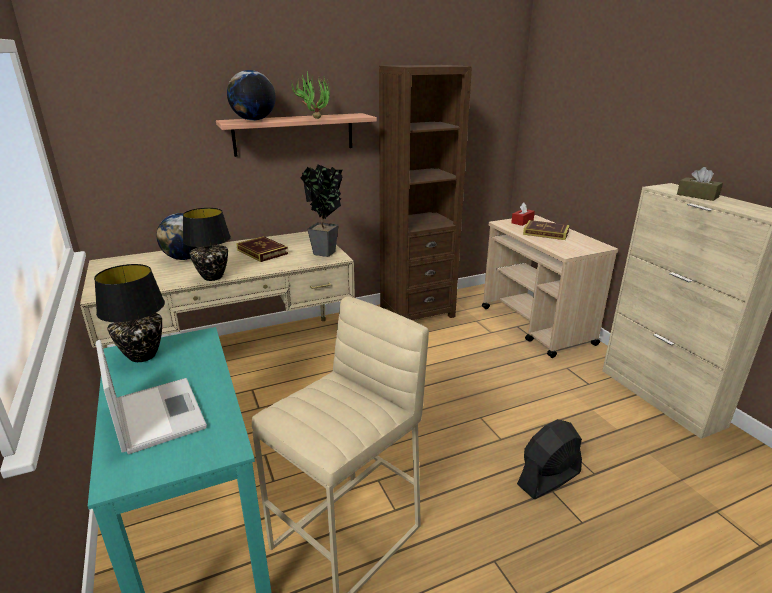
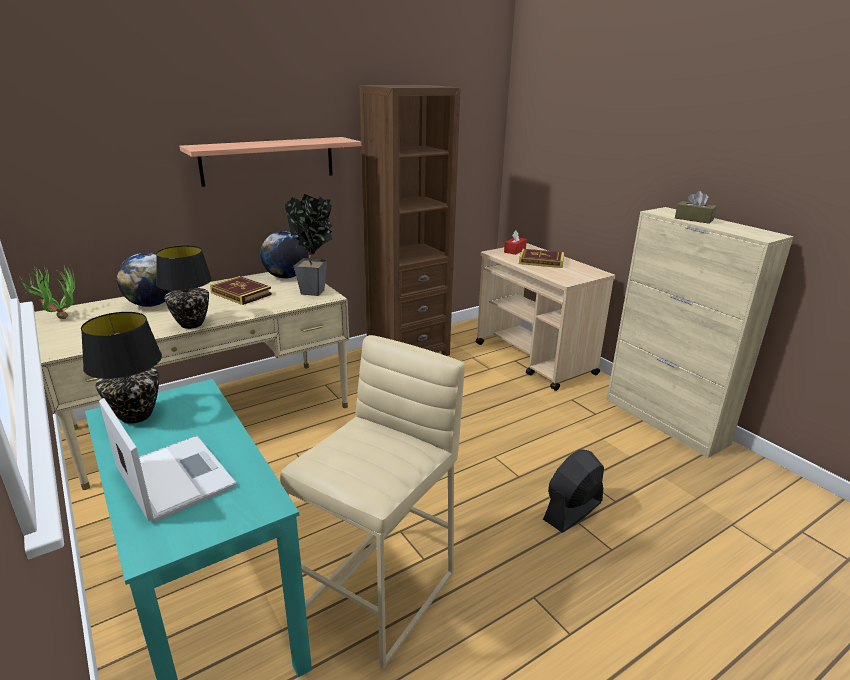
camera: 10 degrees left, 0 degrees up
(254, 120) = (225, 145): globe -> globe (286, 277)
(313, 118) = (292, 143): potted plant -> potted plant (59, 317)

